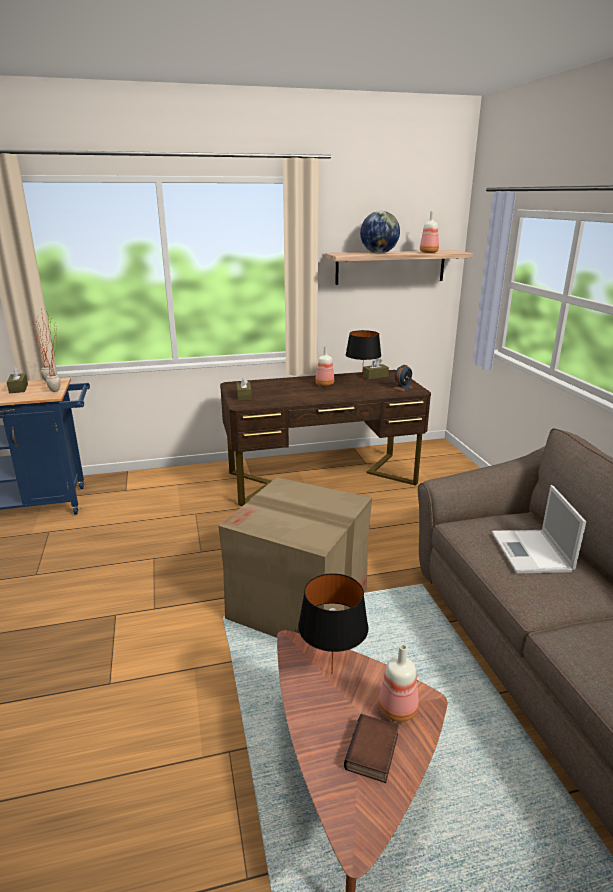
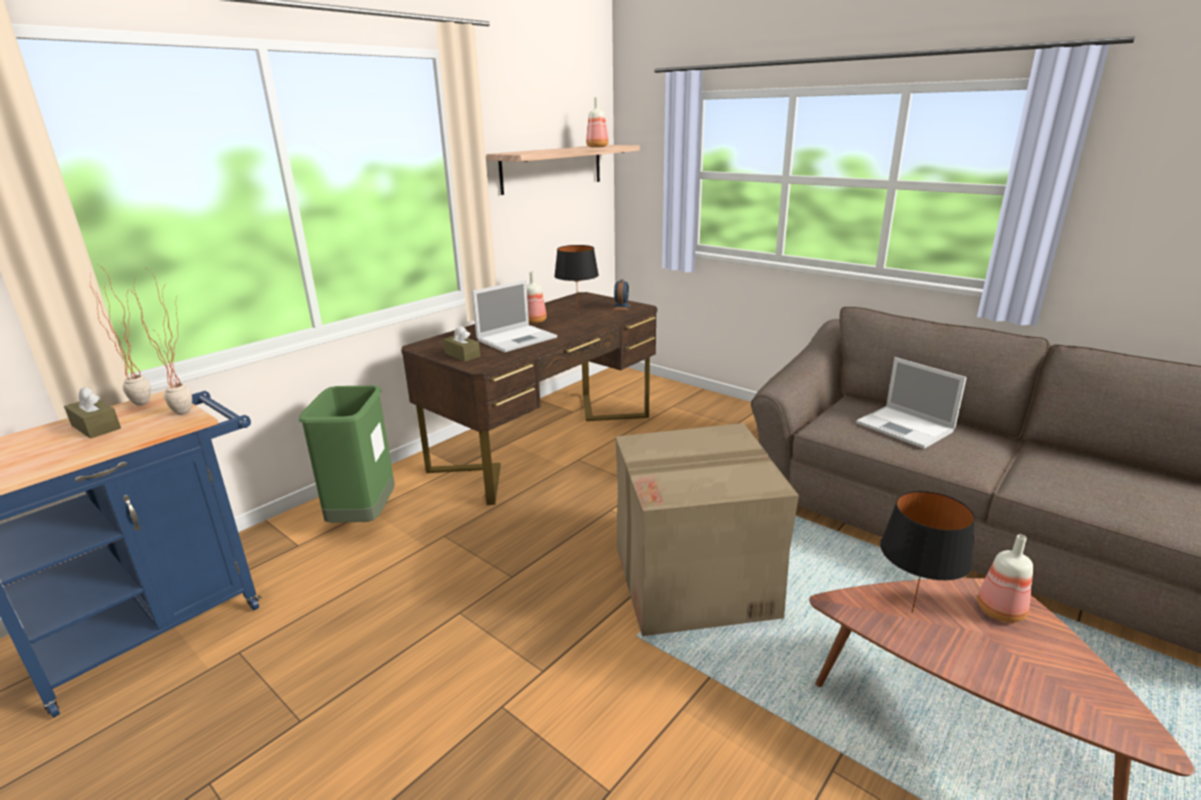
camera: 35 degrees left, 0 degrees up
(170, 487) = (364, 518): none -> green trash can
(293, 393) = (517, 338): none -> laptop
(373, 753) = (1044, 659): book -> none
(375, 376) = (573, 302): brown tissue box -> none
(379, 253) = (550, 150): globe -> none

